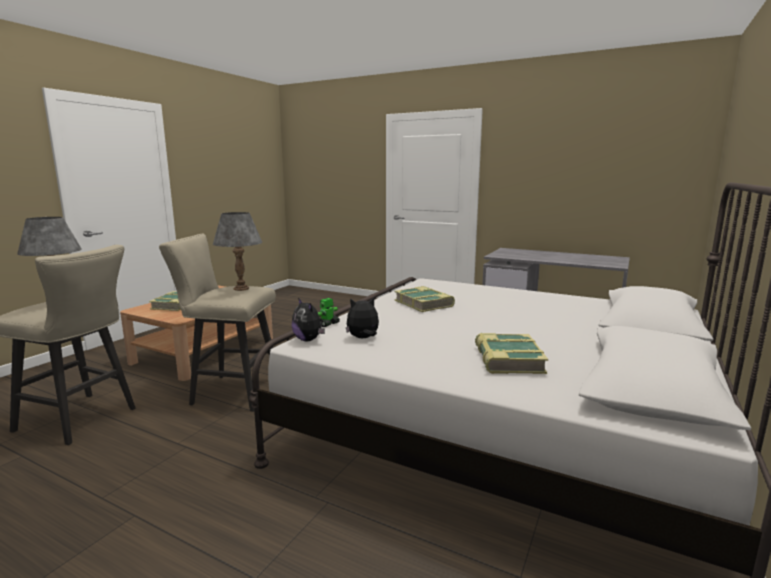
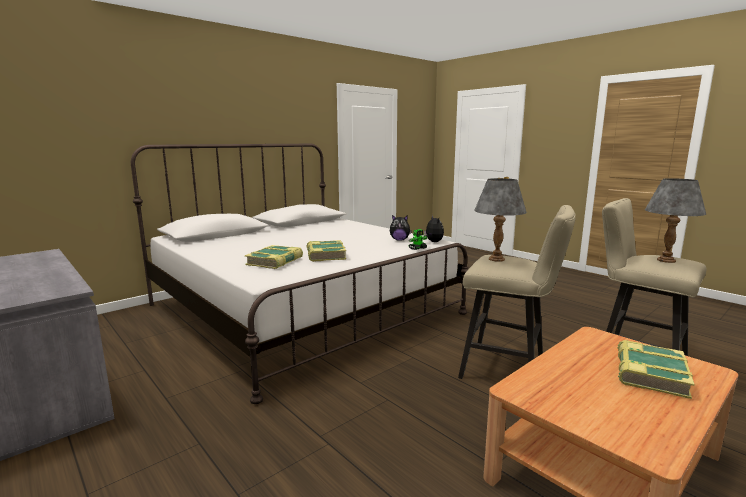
camera: 160 degrees left, 0 degrees up
(507, 360) = (340, 228): book -> book (275, 261)

